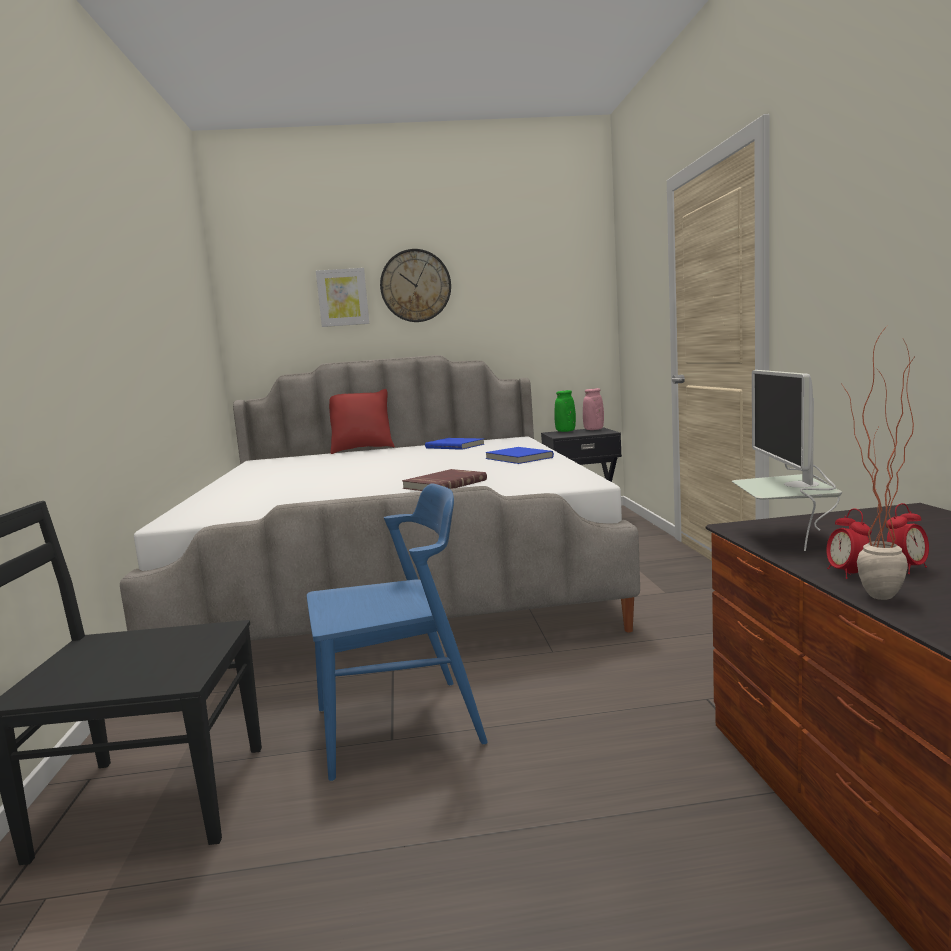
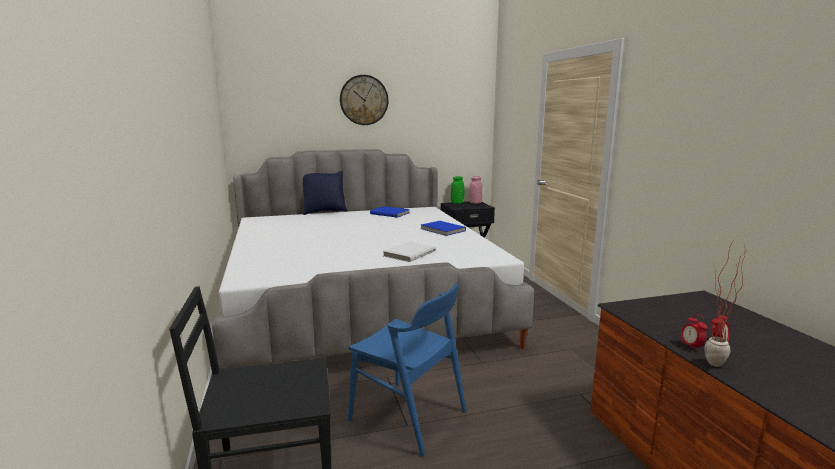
camera: 10 degrees left, 5 degrees up
(343, 297) = (313, 105): picture -> none
(362, 450) = (324, 212): red pillow -> blue pillow
(399, 726) = (408, 416): blue chair -> blue chair turned 60 degrees clockwise
(444, 484) = (408, 253): red book -> white book
(787, 537) = (647, 316): monitor -> none

